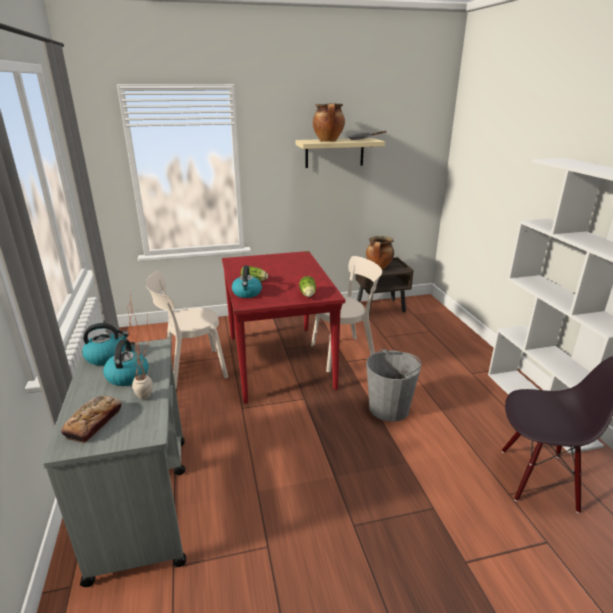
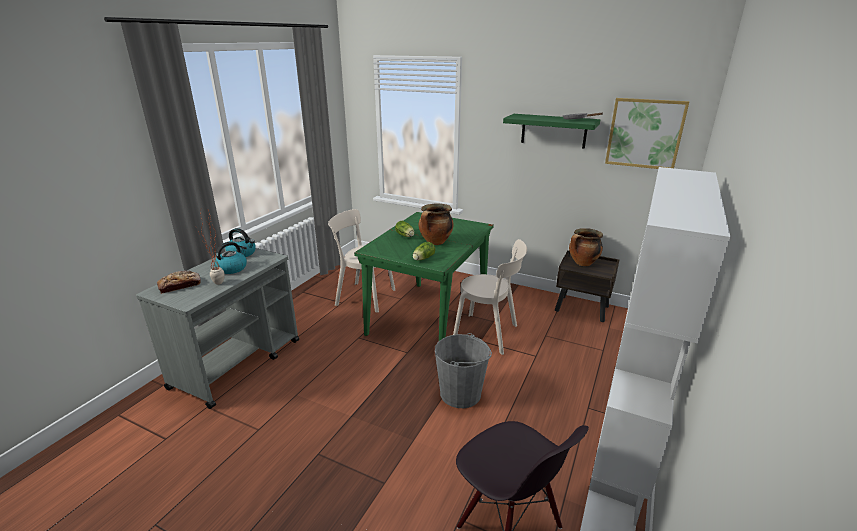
camera: 40 degrees right, 0 degrees up
(247, 293) = (384, 243): kettle -> none
(279, 360) = (428, 316): red dining table -> green dining table
(328, 141) = (537, 118): cooking pot -> cooking pot (435, 242)
(334, 153) = (553, 131): beige shelf -> green shelf
(407, 146) = (645, 133): none -> picture

